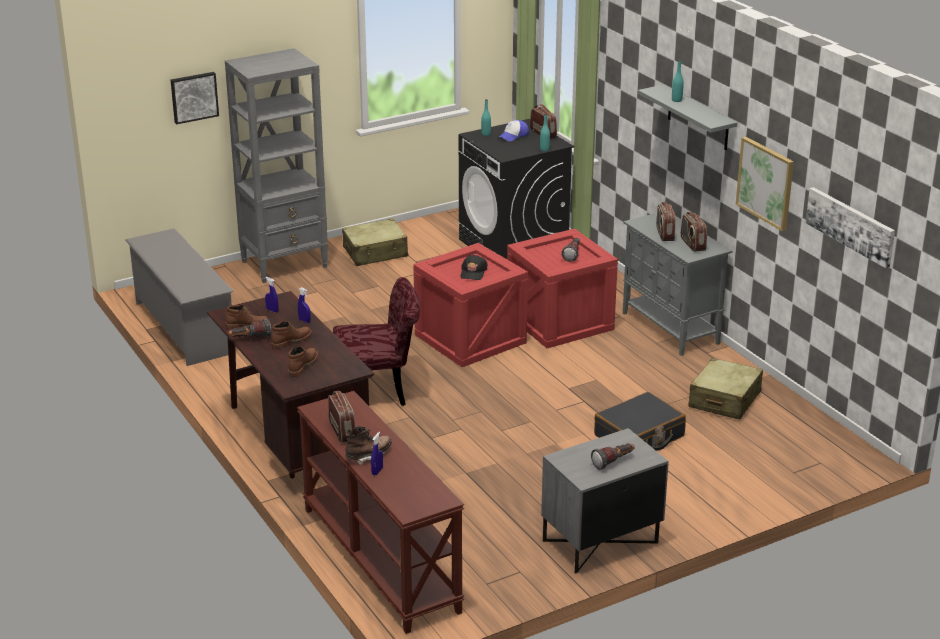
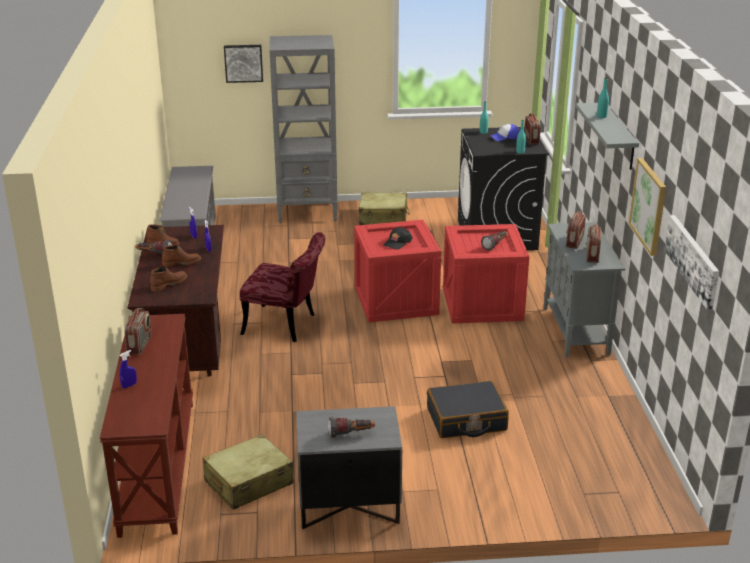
camera: 25 degrees right, 0 degrees up
(368, 455) = (137, 370): brown boot -> none
(724, 400) = (572, 407): beige suitcase -> beige suitcase (248, 483)

